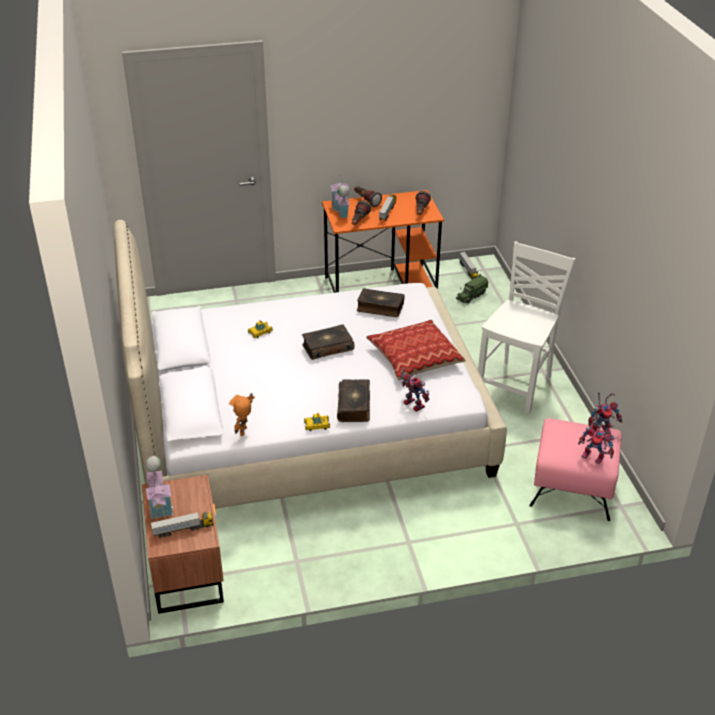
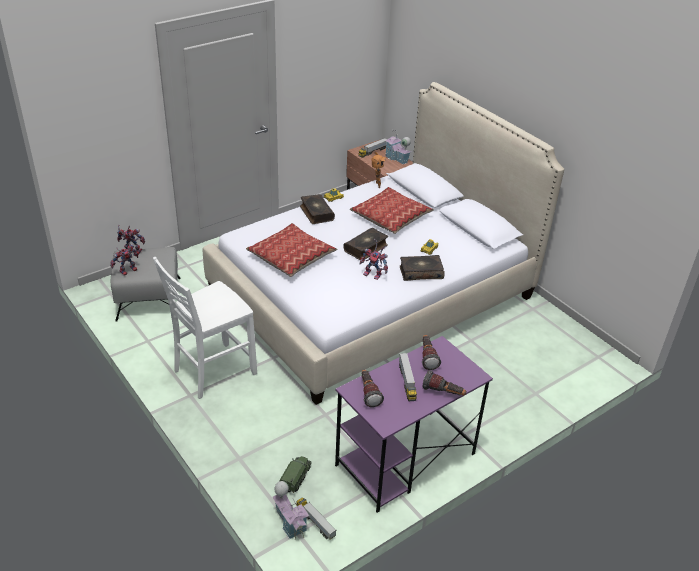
camera: 155 degrees right, 0 degrees up
(267, 380) = (391, 217): none -> pillow
(341, 210) = (460, 369): toy house -> toy house (290, 523)
(380, 307) = (347, 294): book -> book (421, 272)
(381, 286) = (404, 460): orange desk -> purple desk
(411, 404) = (276, 222): toy robot -> toy robot (374, 274)
(516, 386) = (212, 372): white chair -> white chair turned 45 degrees clockwise
(573, 486) = (148, 298): pink ottoman -> grey ottoman

